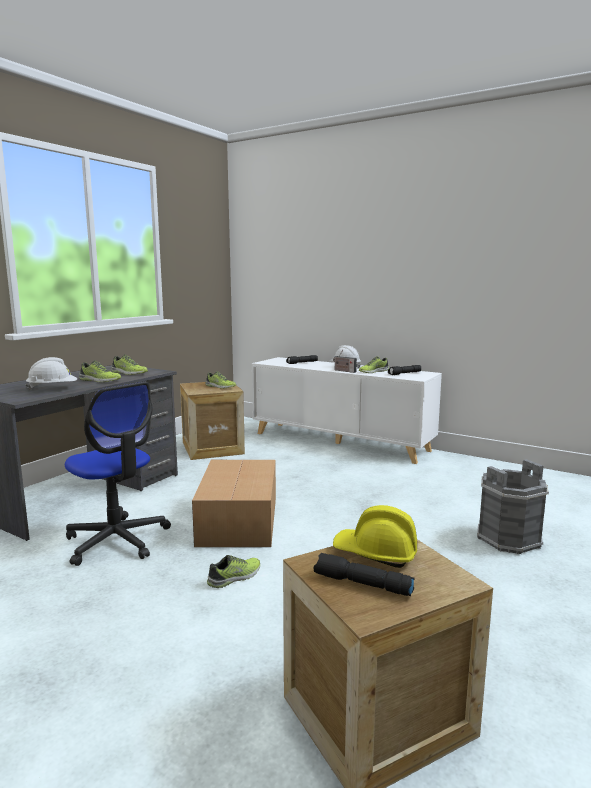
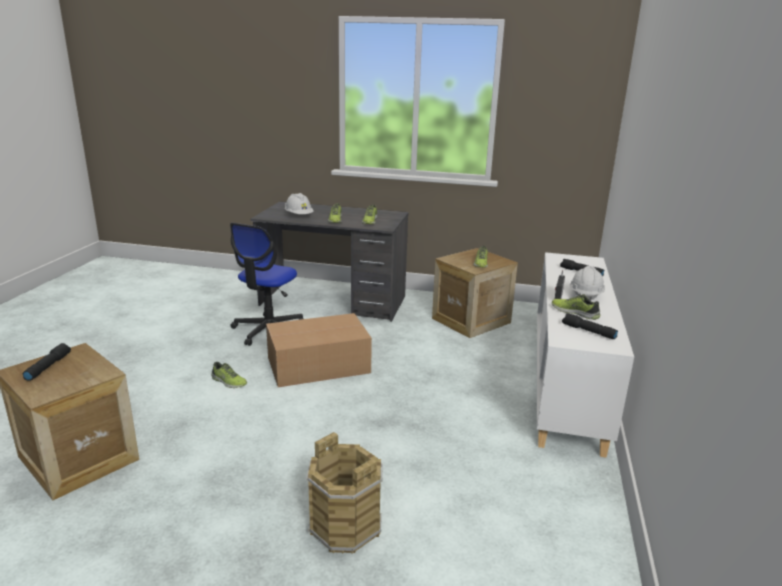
camera: 70 degrees right, 10 degrees up
(375, 553) = (86, 368): yellow hard hat -> none
(509, 539) = (344, 526): grey bucket -> brown bucket

